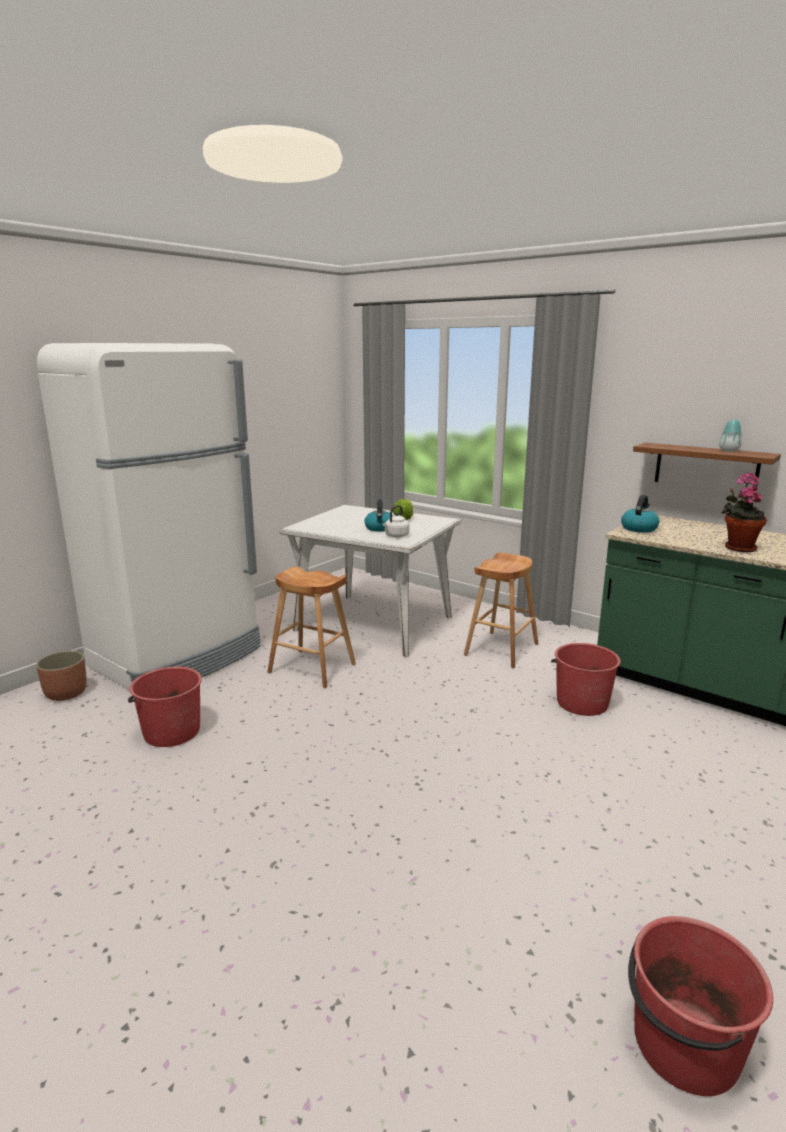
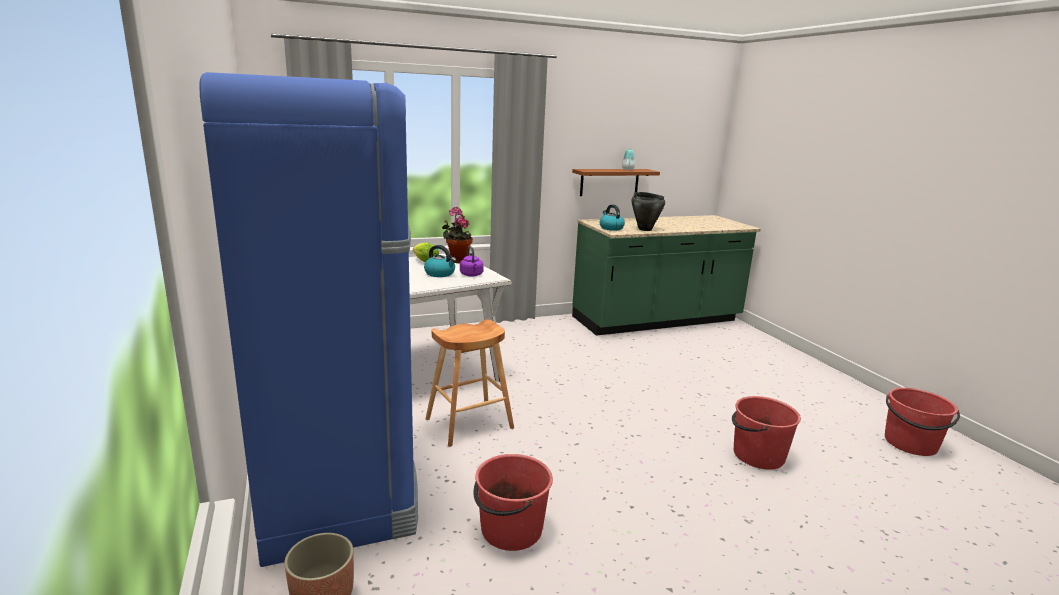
camera: 60 degrees left, 0 degrees up
(178, 657) = (339, 490): white fridge -> blue fridge
(396, 536) = (471, 275): white kettle -> purple kettle
(501, 649) = (532, 348): brown stool -> none
(581, 702) = (629, 355): red bucket -> red bucket (757, 455)
(683, 540) = (645, 229): none -> black cooking pot
(738, 547) = (670, 227): potted plant -> potted plant (457, 260)

